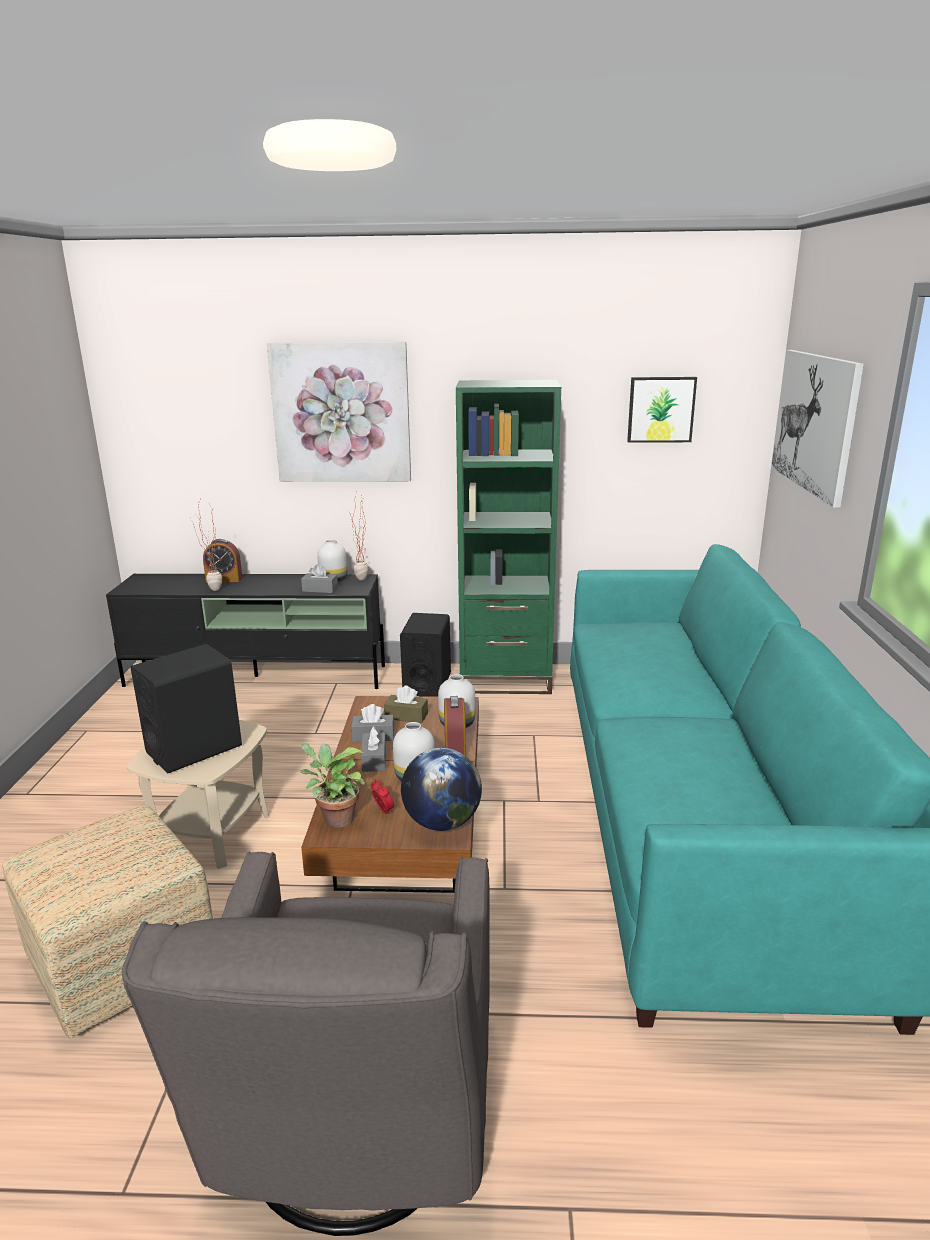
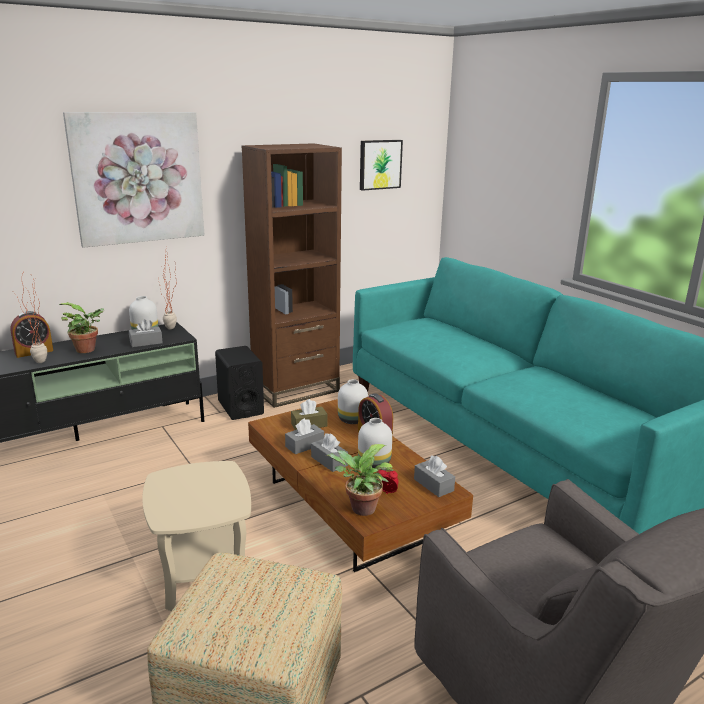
camera: 35 degrees left, 0 degrees up
(194, 749) = (197, 496): black speaker -> none
(265, 586) = (88, 350): none -> potted plant
(442, 822) = (433, 485): globe -> grey tissue box
(505, 680) = (295, 390): green bookcase -> brown bookcase
(814, 422) = (498, 167): picture -> none

